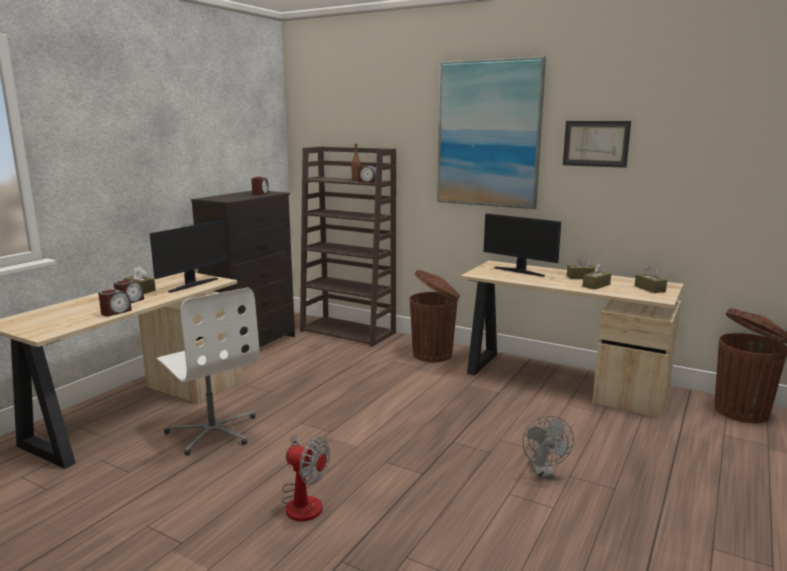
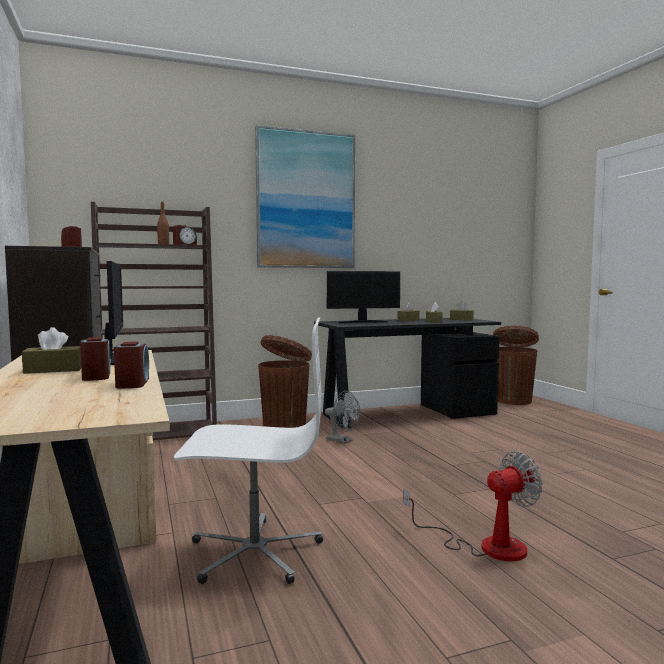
camera: 50 degrees left, 10 degrees down
(544, 473) = (535, 457): grey fan -> grey fan (342, 441)
(561, 380) = (405, 414): beige desk -> black desk
(596, 143) = (396, 211): picture -> none

